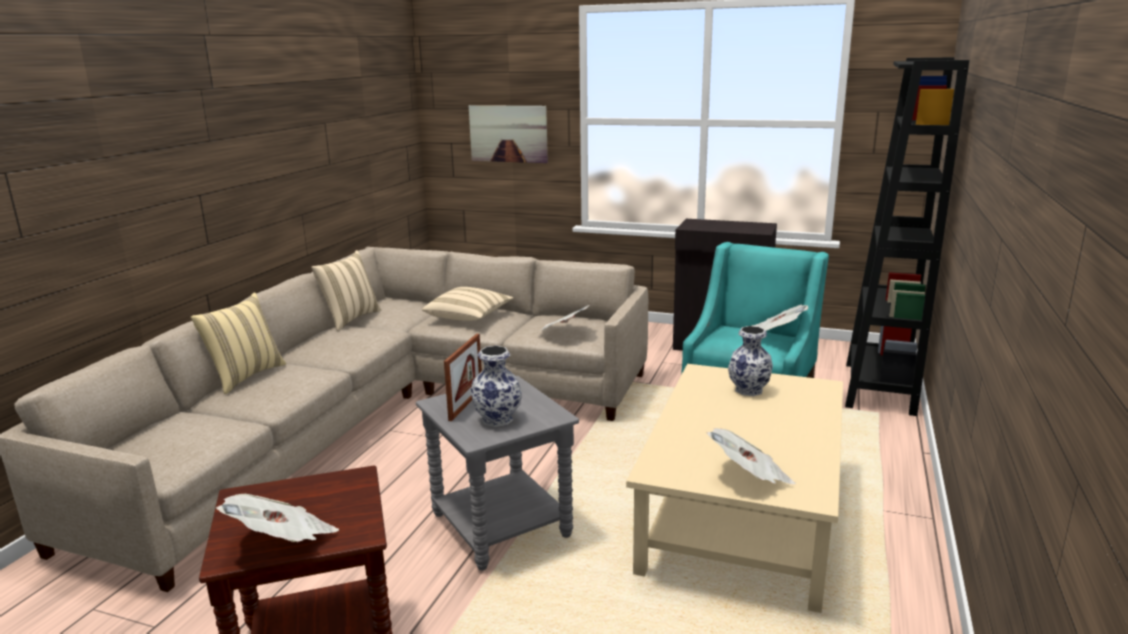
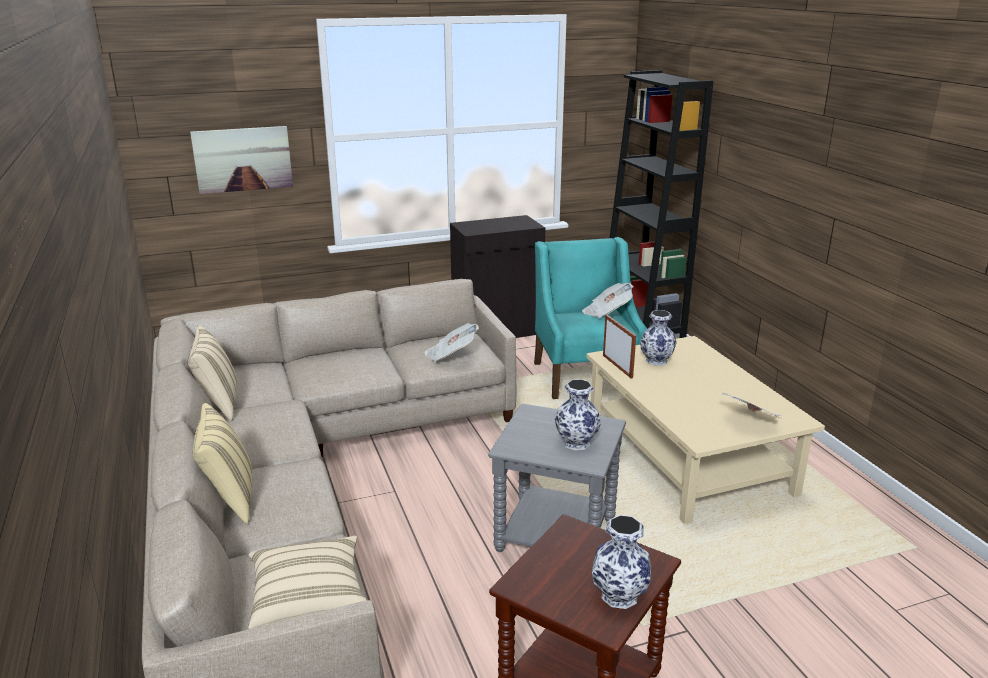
camera: 40 degrees left, 5 degrees up
(284, 541) = (619, 595): newspaper -> vase
(466, 404) = (531, 440): picture frame -> picture frame (617, 366)
(469, 317) = (340, 365): beige pillow -> beige pillow (308, 598)

